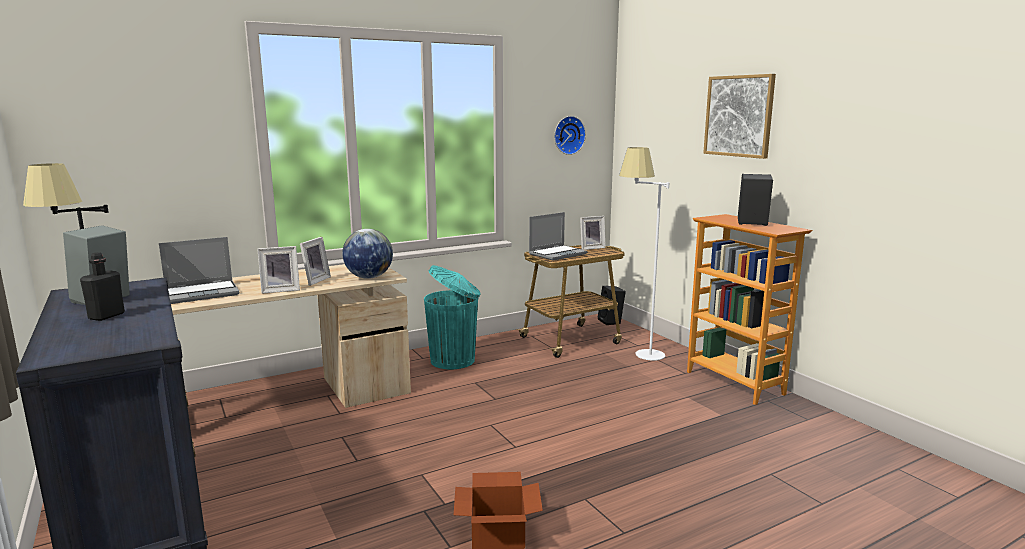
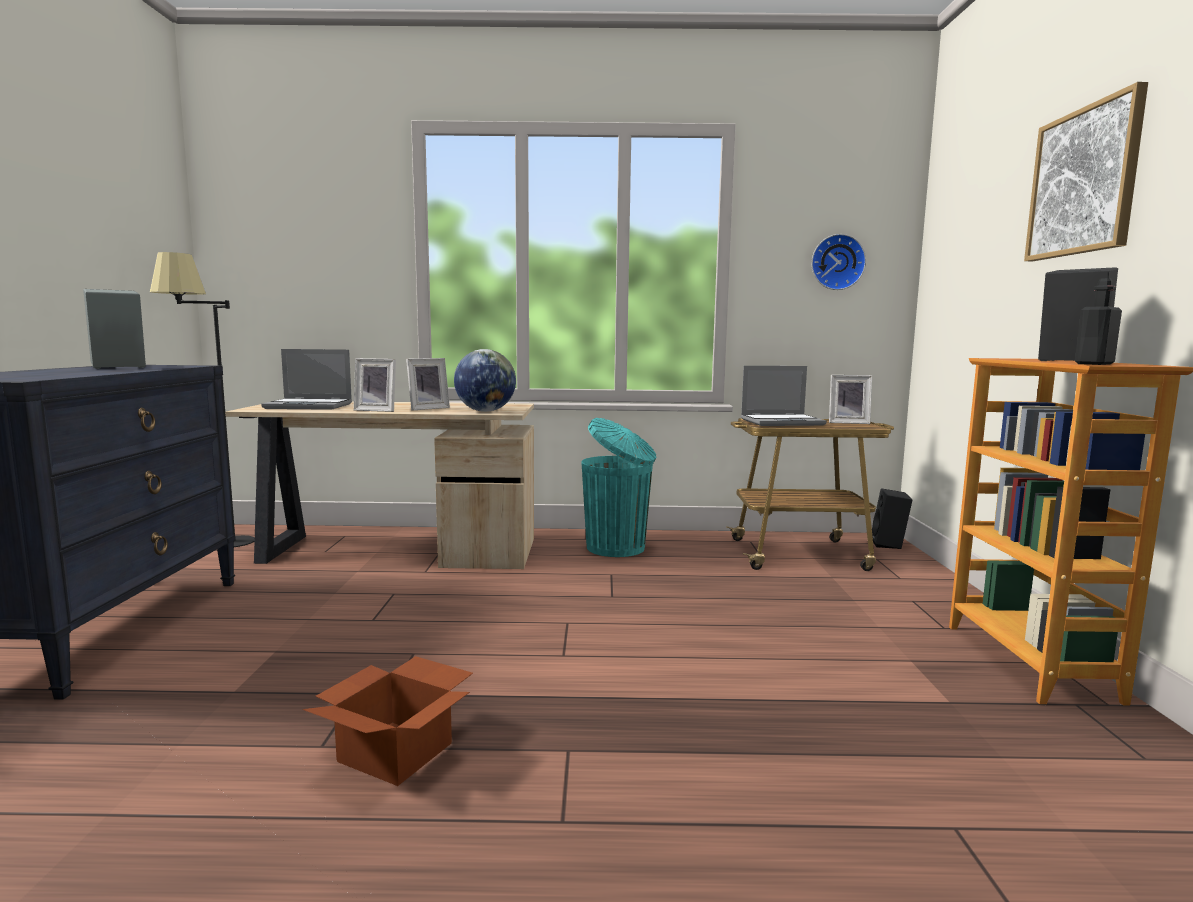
camera: 30 degrees right, 5 degrees down
(106, 316) = (73, 371): black bottle -> black bottle (1094, 364)
(638, 356) = (885, 592): white floor lamp -> none

